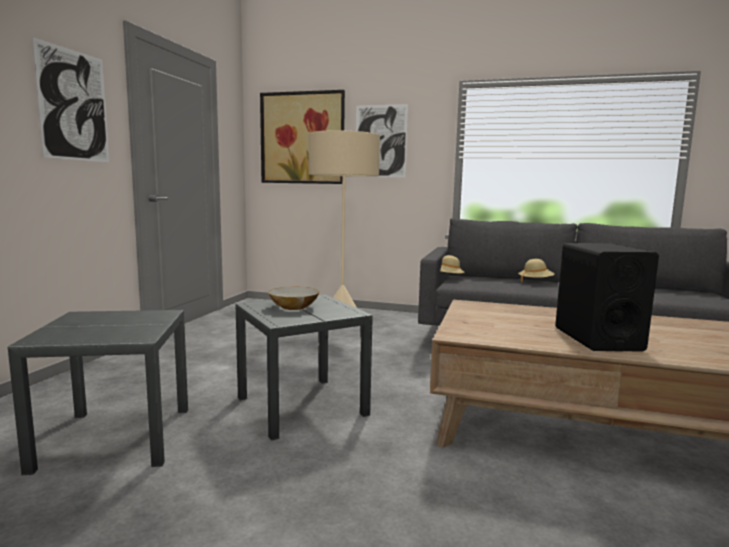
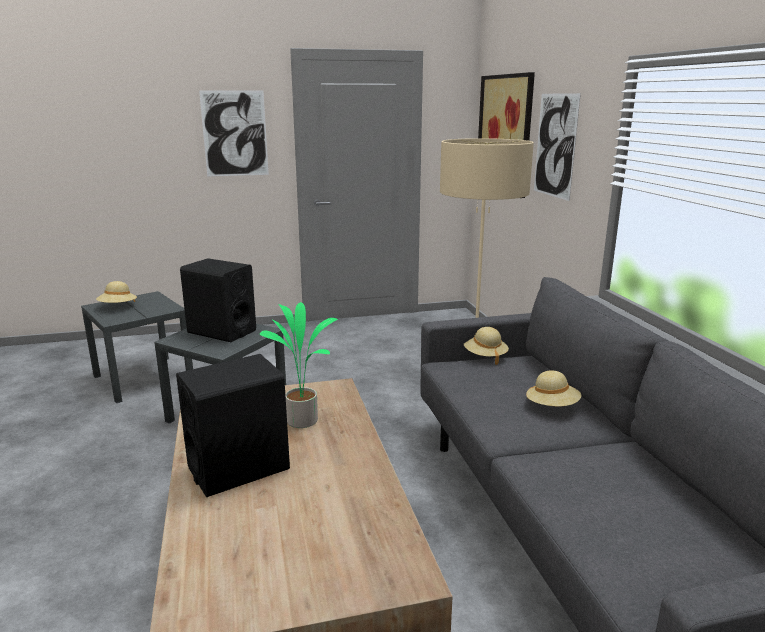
camera: 60 degrees right, 10 degrees up
(83, 330) = (118, 307): none -> beige hat
(293, 307) = (221, 331): bowl -> black speaker
(520, 316) = (303, 420): none -> potted plant

